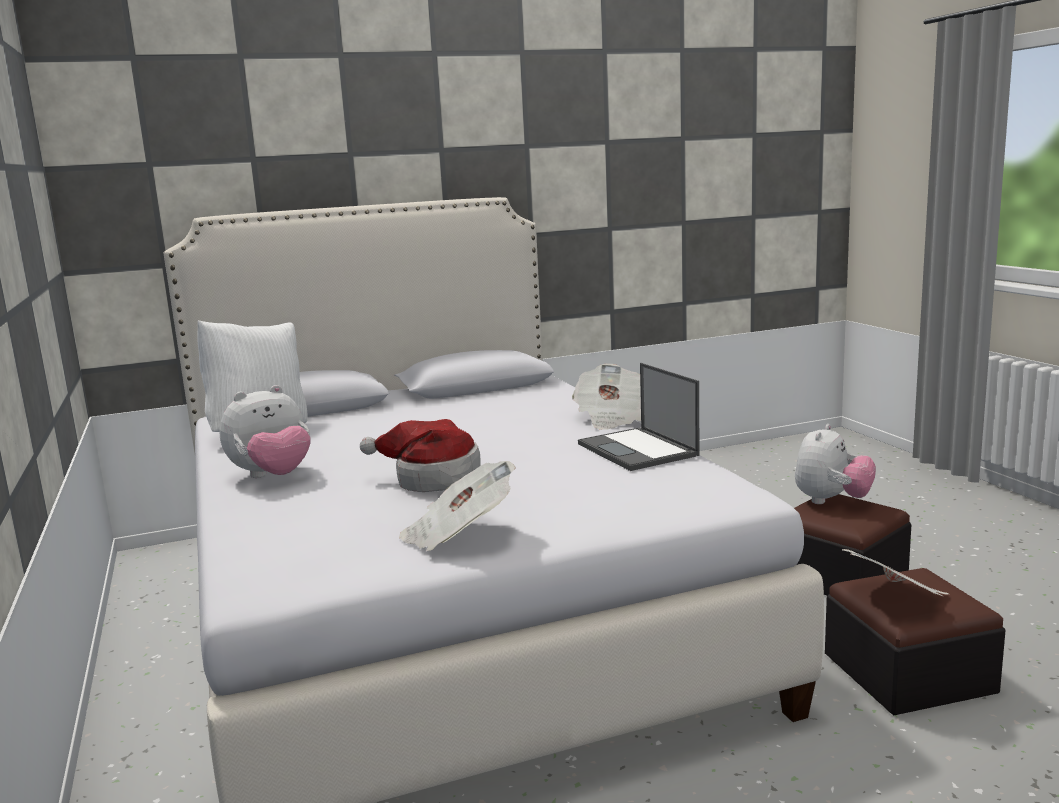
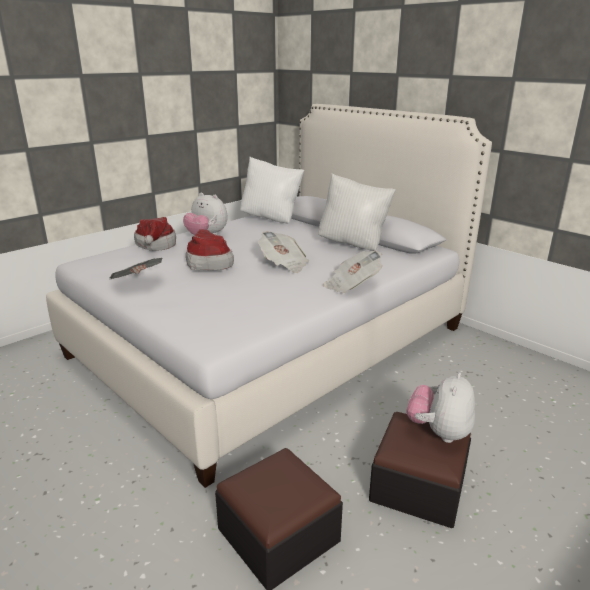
camera: 65 degrees right, 10 degrees up
(263, 517) = (155, 245): none -> hat
(463, 402) = (353, 244): none -> white pillow
(638, 450) = (287, 302): laptop -> none
(831, 501) = (439, 432): plush toy -> plush toy turned 105 degrees clockwise
(896, 598) = (265, 476): newspaper -> newspaper (284, 264)

